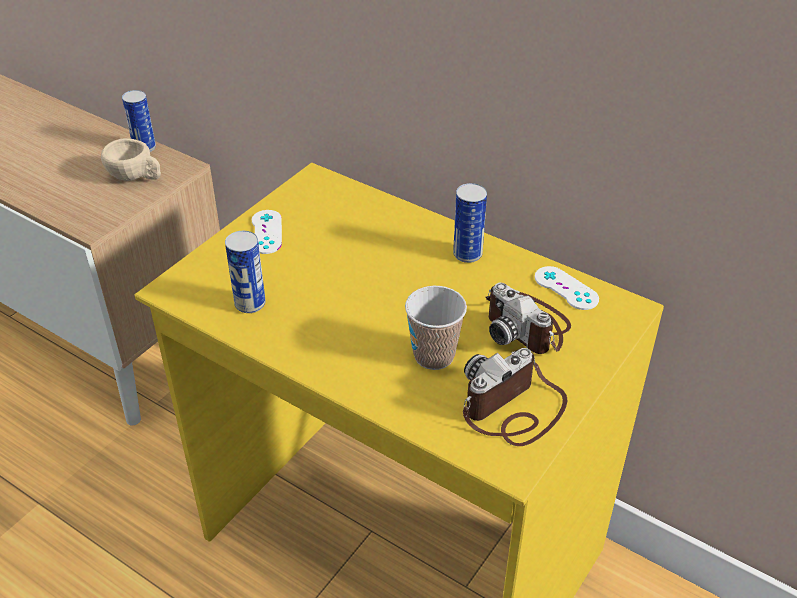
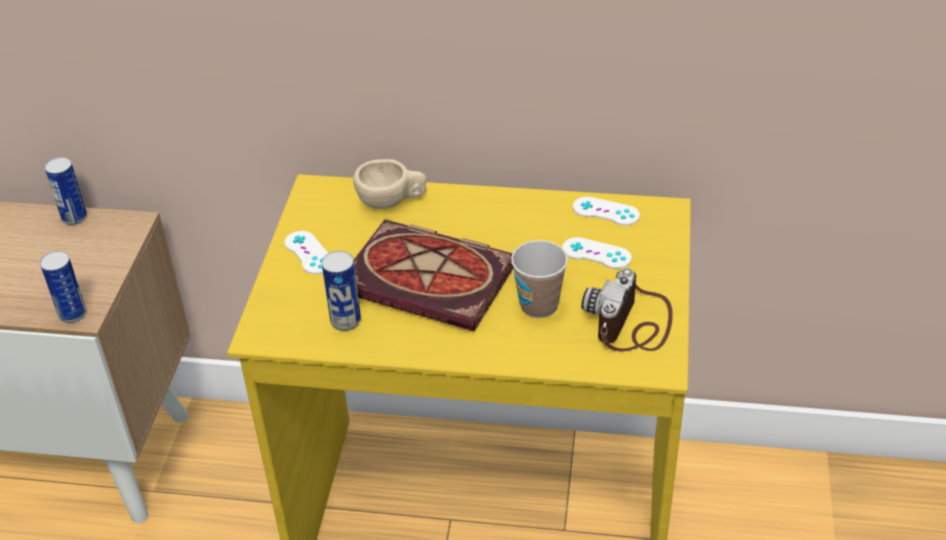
camera: 25 degrees left, 0 degrees up
(136, 177) = (90, 250): beige cup -> beige cup (392, 201)
(354, 294) = (433, 279): none -> book
(467, 254) = (504, 211): can -> can (73, 314)
(527, 326) = (596, 253): camera -> white game controller

